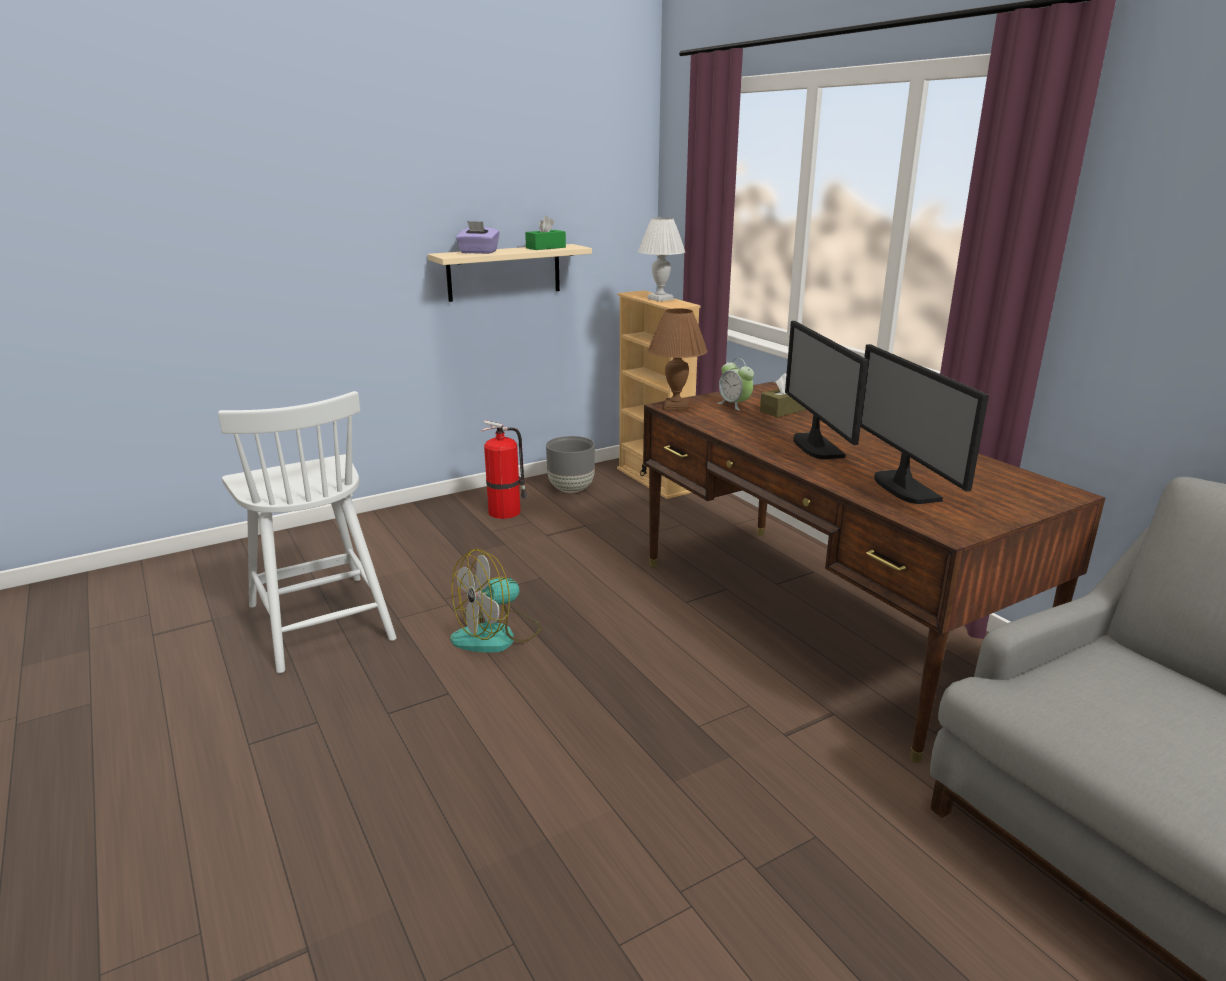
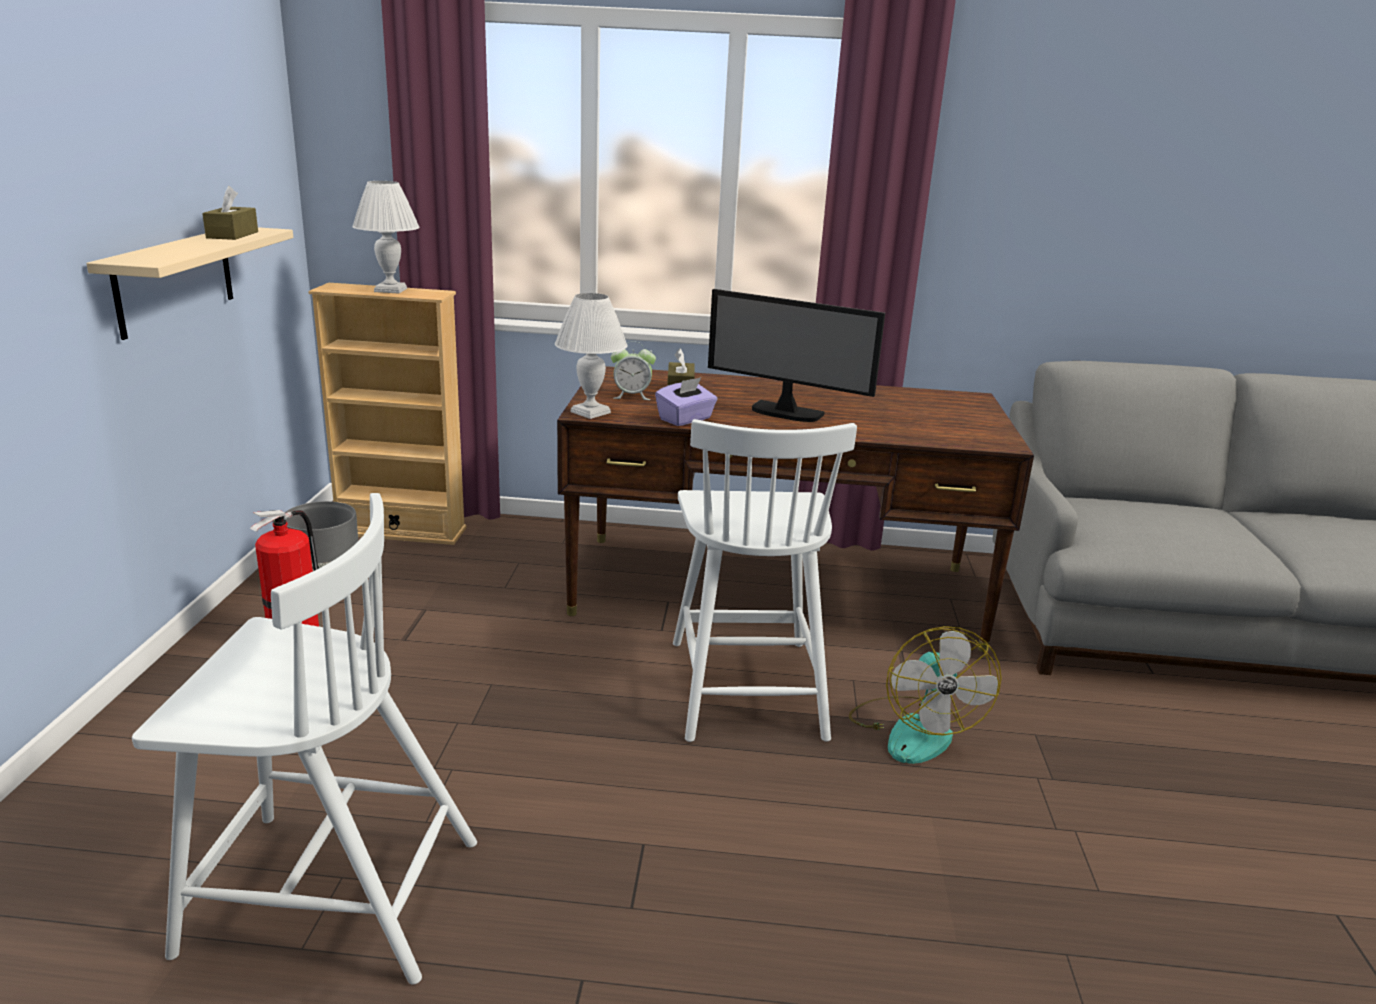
camera: 55 degrees left, 0 degrees up
(478, 252) = (168, 251): purple tissue box -> purple tissue box (685, 419)
(497, 635) = (570, 762): fan -> fan (914, 729)
(546, 248) = (232, 235): green tissue box -> brown tissue box
(667, 661) = (746, 686): none -> white chair
(676, 406) = (591, 412): brown table lamp -> white table lamp
(903, 488) = (910, 425): monitor -> none

